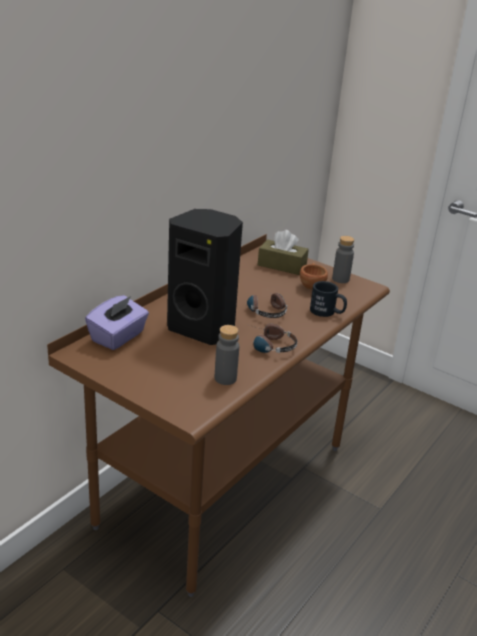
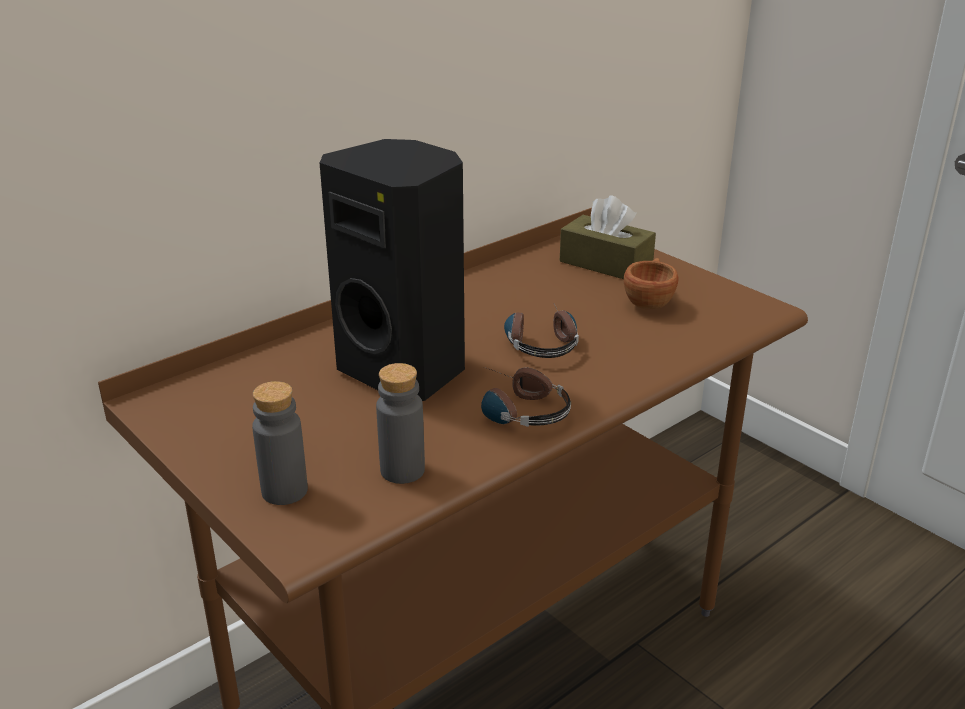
camera: 15 degrees right, 0 degrees up
(118, 337) = (242, 377): purple tissue box -> none
(327, 312) = (661, 353): black mug -> none
(340, 279) = (711, 292): grey bottle -> grey bottle (284, 491)

